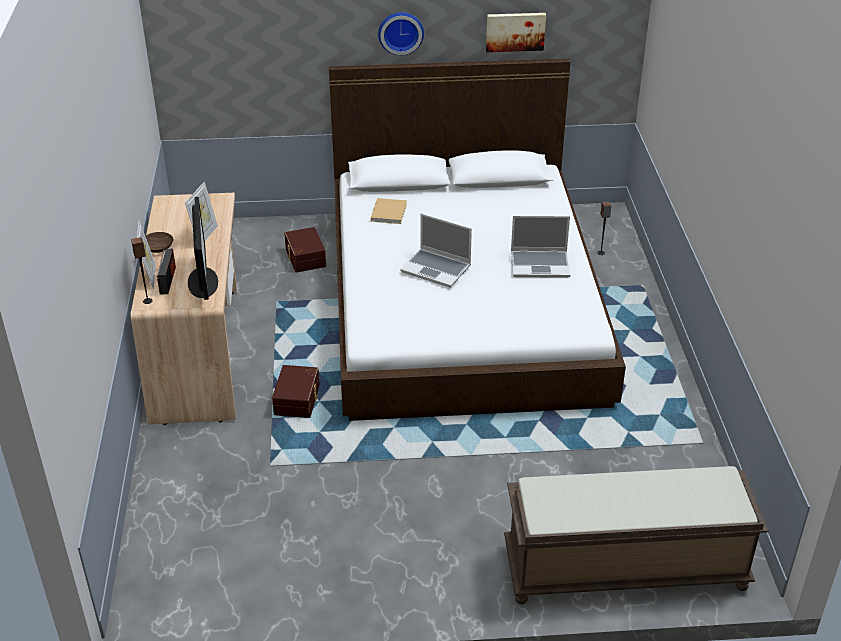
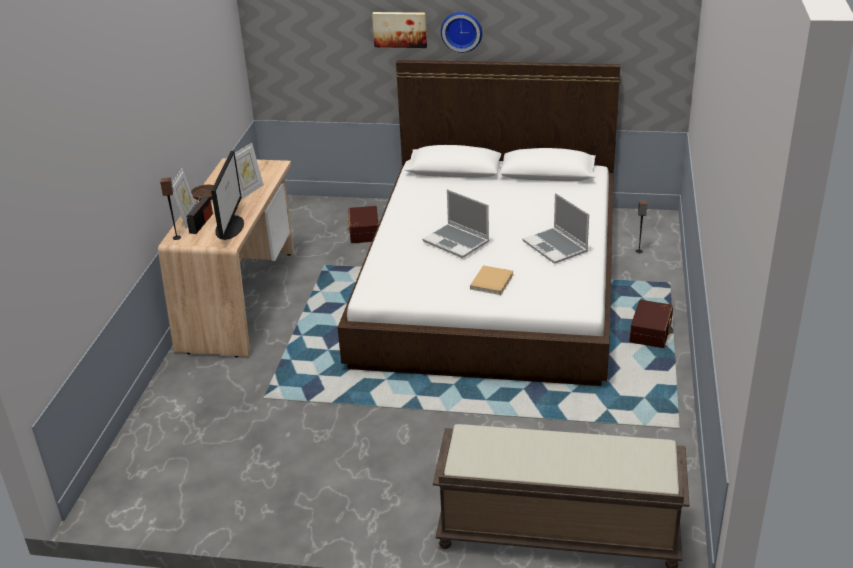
camera: 15 degrees right, 5 degrees down
(298, 400) = (310, 347): brown storage box -> brown storage box (652, 332)
(389, 212) = (434, 193): beige book -> beige book (492, 281)
(515, 31) = (568, 35): picture -> picture (400, 29)
(540, 264) = (556, 247): laptop -> laptop turned 45 degrees clockwise

